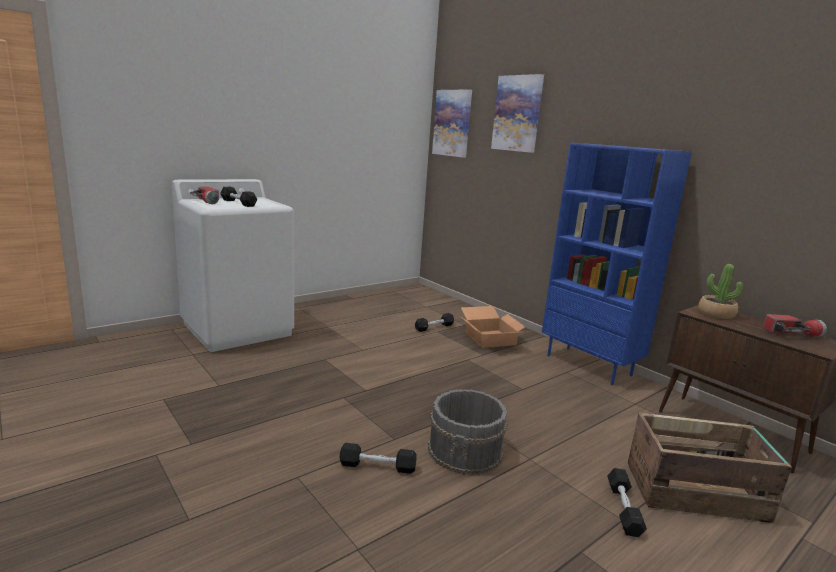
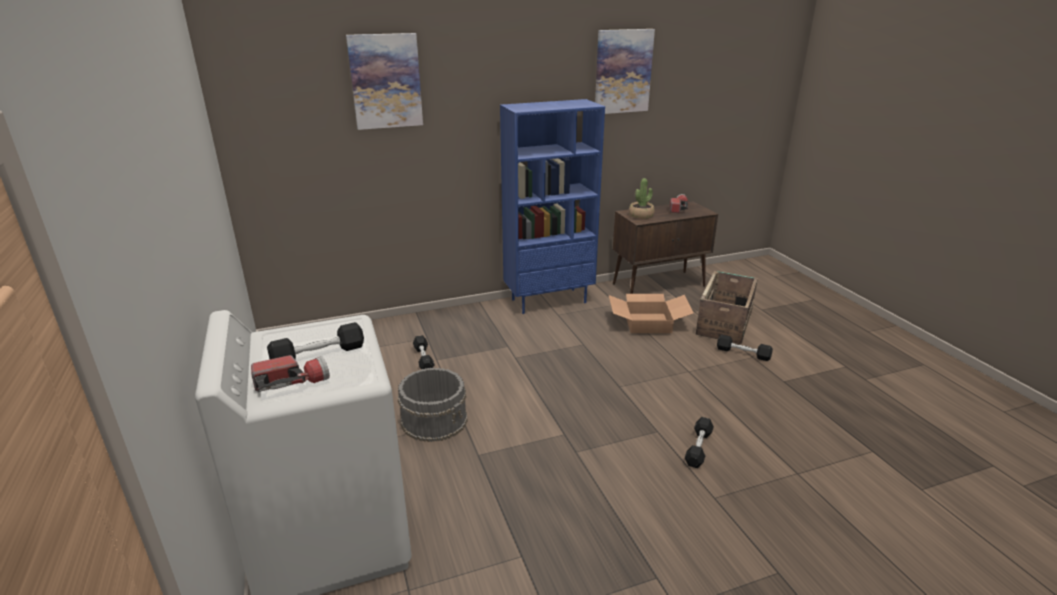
camera: 70 degrees left, 10 degrees up
(452, 123) = (264, 104): picture -> picture (623, 71)
(466, 450) = (676, 397): grey bucket -> grey bucket (435, 420)
(491, 338) = (472, 332): cardboard box -> cardboard box (648, 323)

